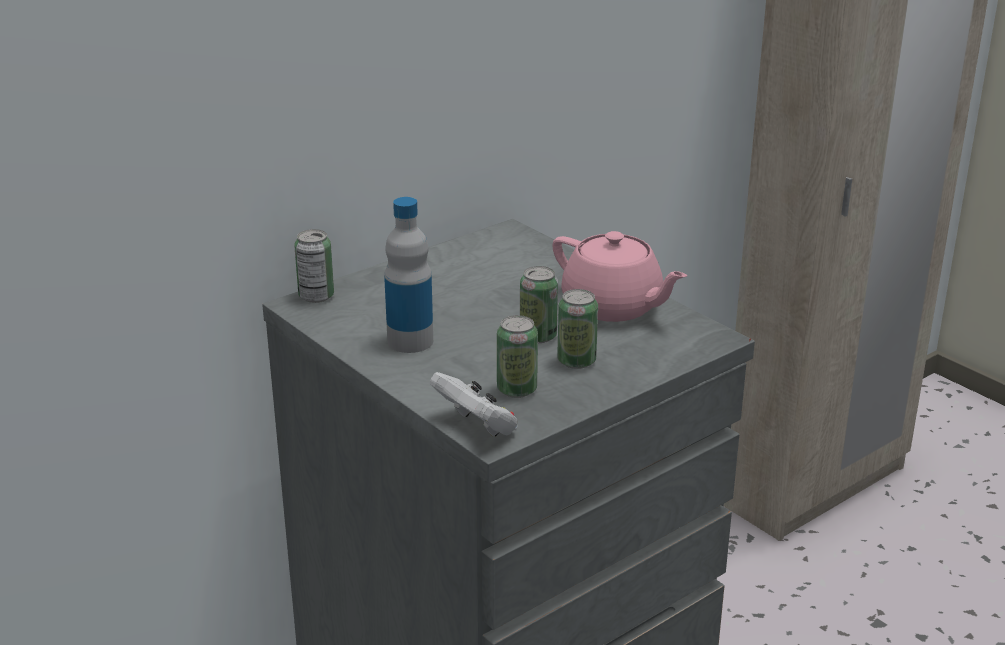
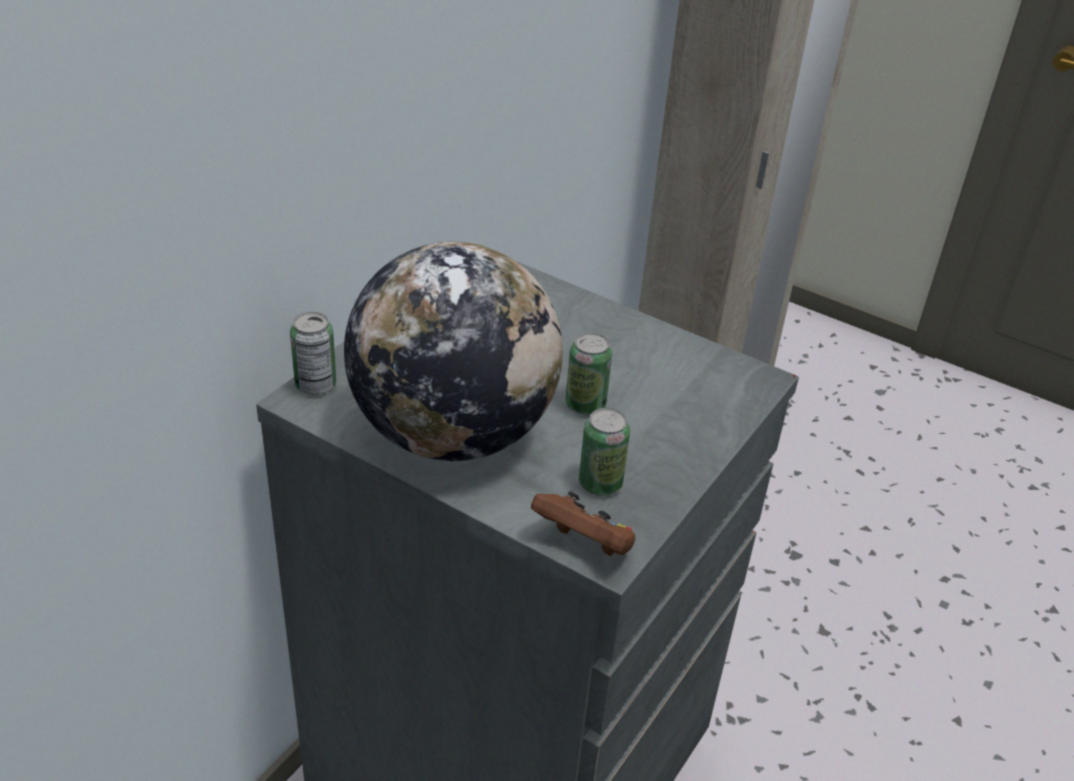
camera: 20 degrees left, 10 degrees up
(410, 341) = (452, 433): bottle -> globe
(477, 427) = (585, 545): white game controller -> brown game controller
(576, 361) = (641, 433): can -> none
(613, 307) = (641, 353): pink teapot -> none

